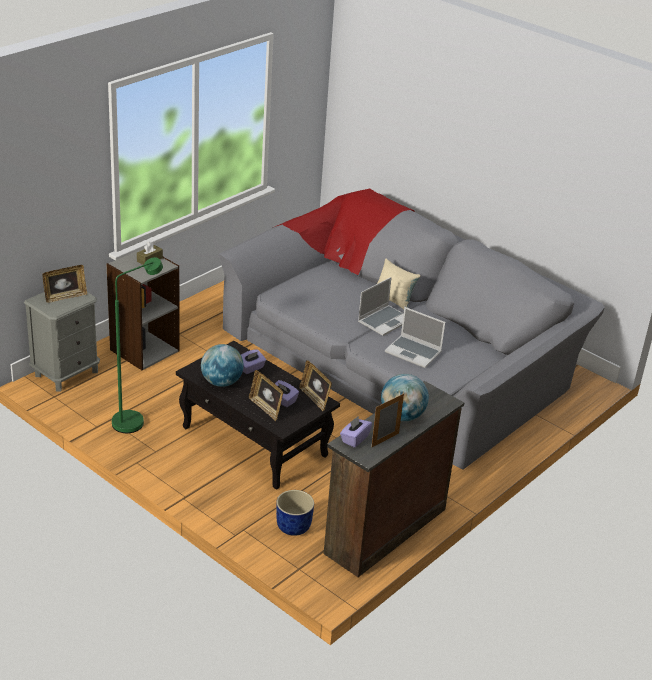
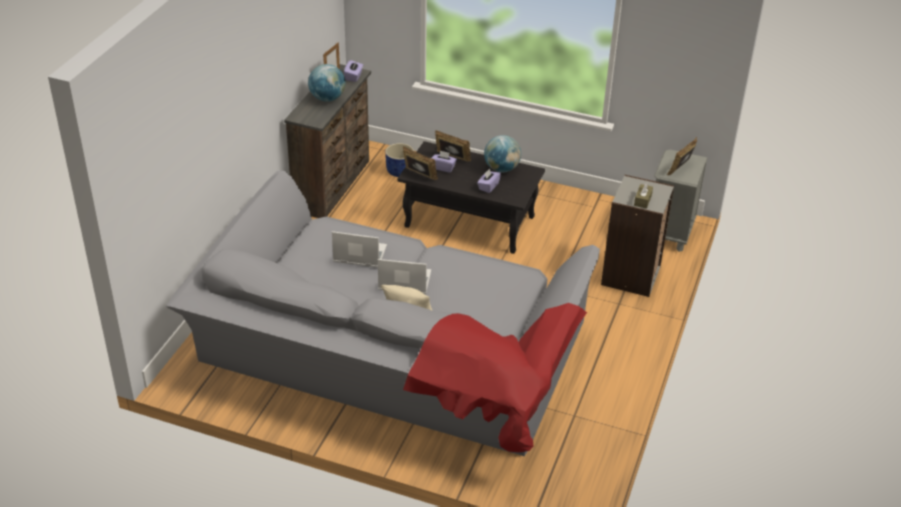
camera: 160 degrees right, 5 degrees up
(135, 420) = (575, 212): green floor lamp -> none
(384, 321) = (404, 281): laptop -> laptop turned 75 degrees clockwise

